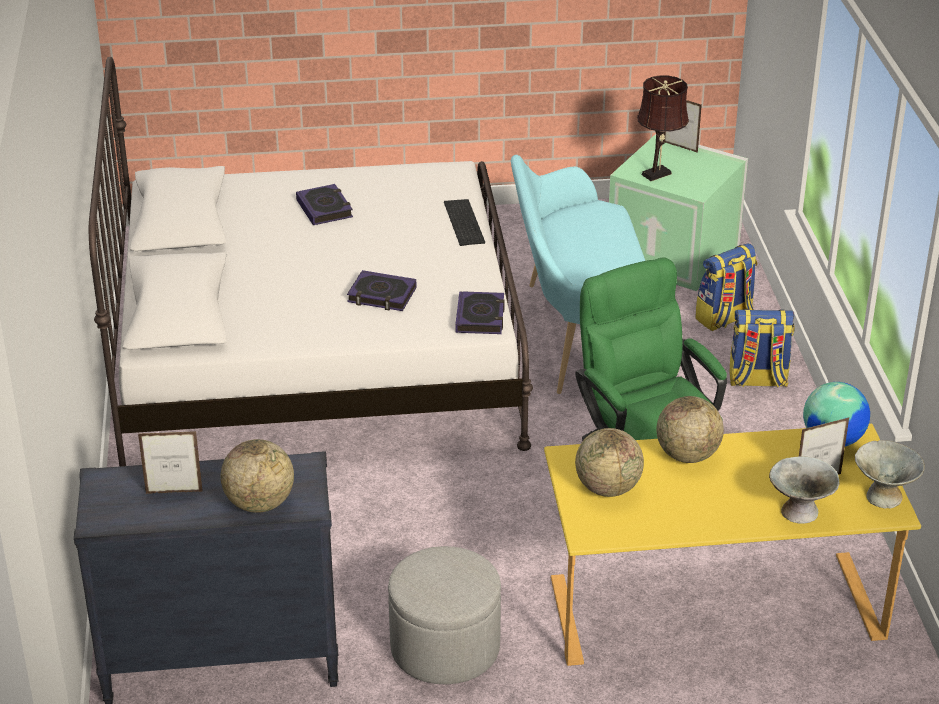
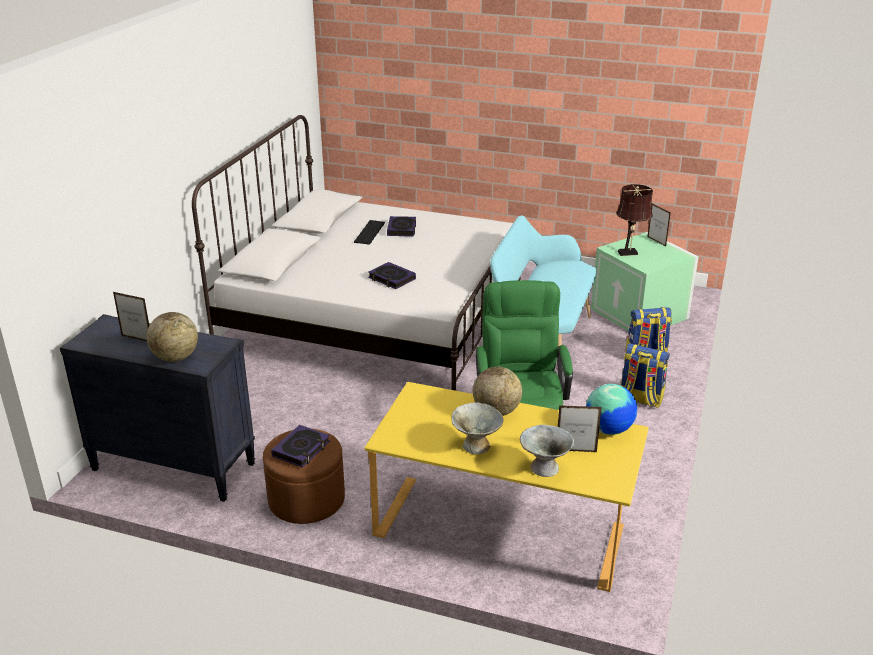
camera: 25 degrees right, 5 degrees down
(445, 648) = (306, 500): grey ottoman -> brown ottoman
(462, 222) = (476, 252): keyboard -> keyboard (369, 232)
(480, 317) = (439, 303): book -> book (301, 449)
(608, 488) = (424, 416): globe -> none
(884, 497) = (616, 476): grey bowl -> grey bowl (476, 446)

